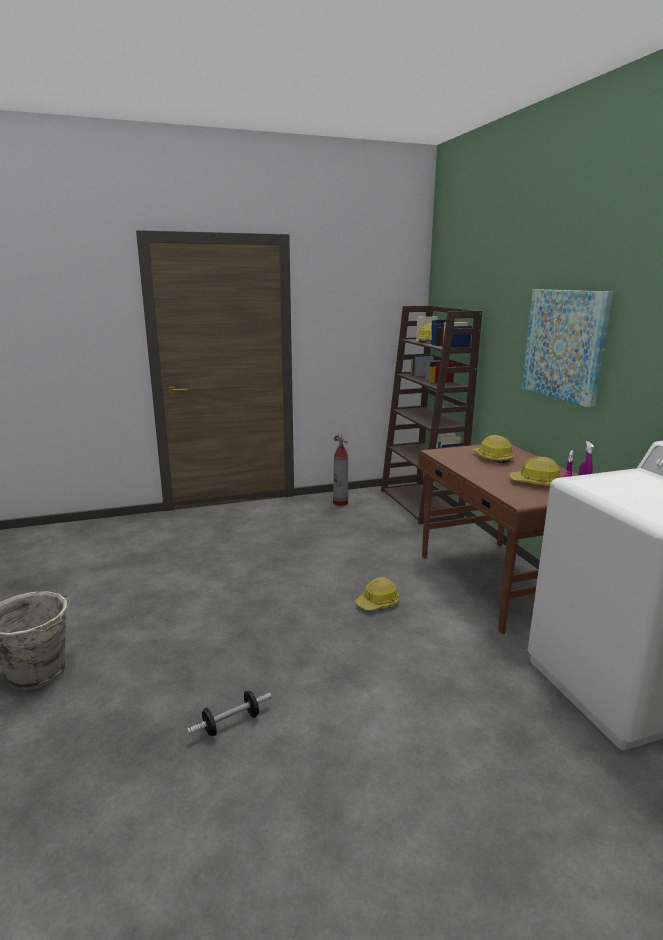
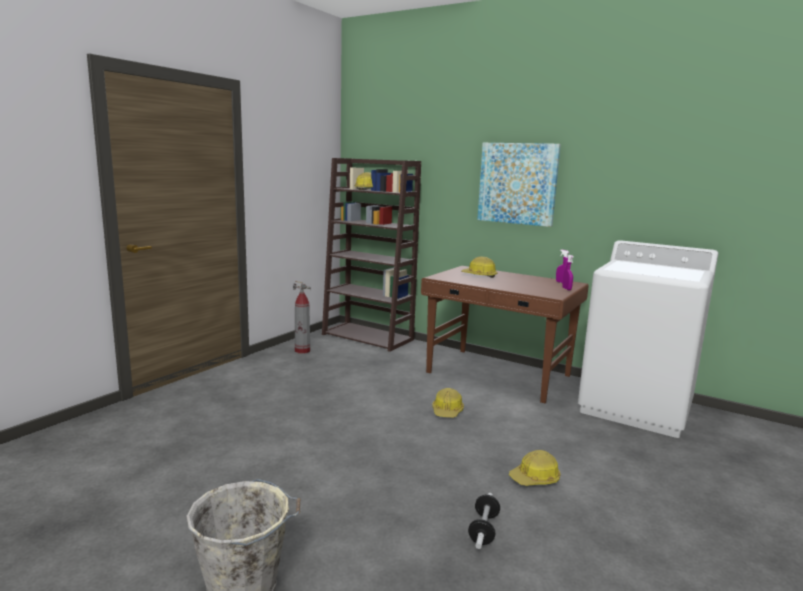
camera: 40 degrees left, 5 degrees down
(536, 483) = (536, 285): hard hat -> hard hat (535, 478)

